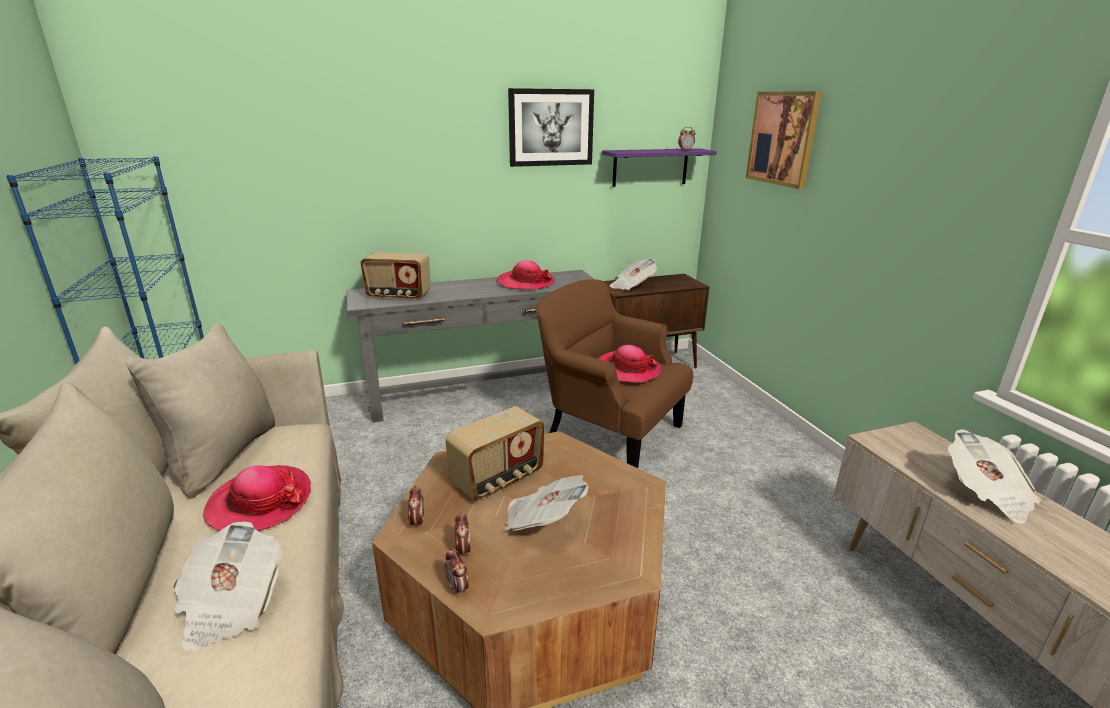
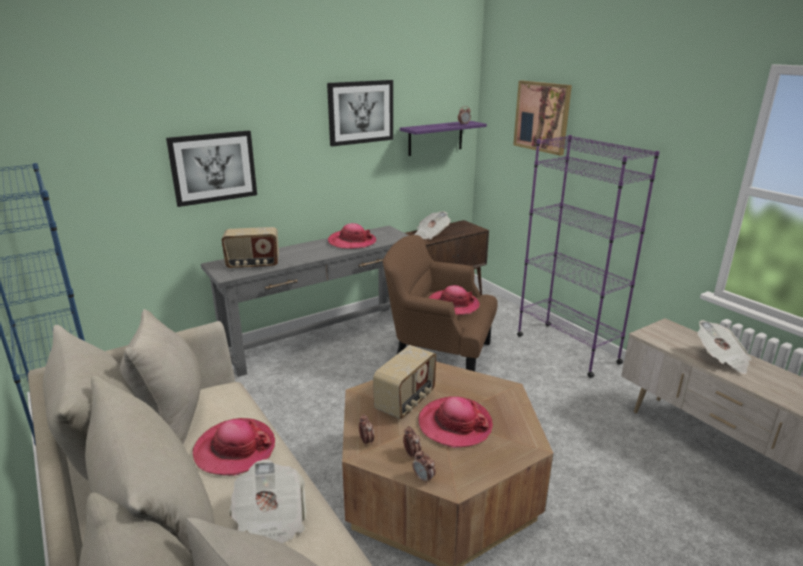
camera: 15 degrees left, 0 degrees up
(365, 180) = (213, 167): none -> picture
(543, 520) = (455, 424): newspaper -> hat
(782, 447) = (566, 348): none -> purple bookcase

